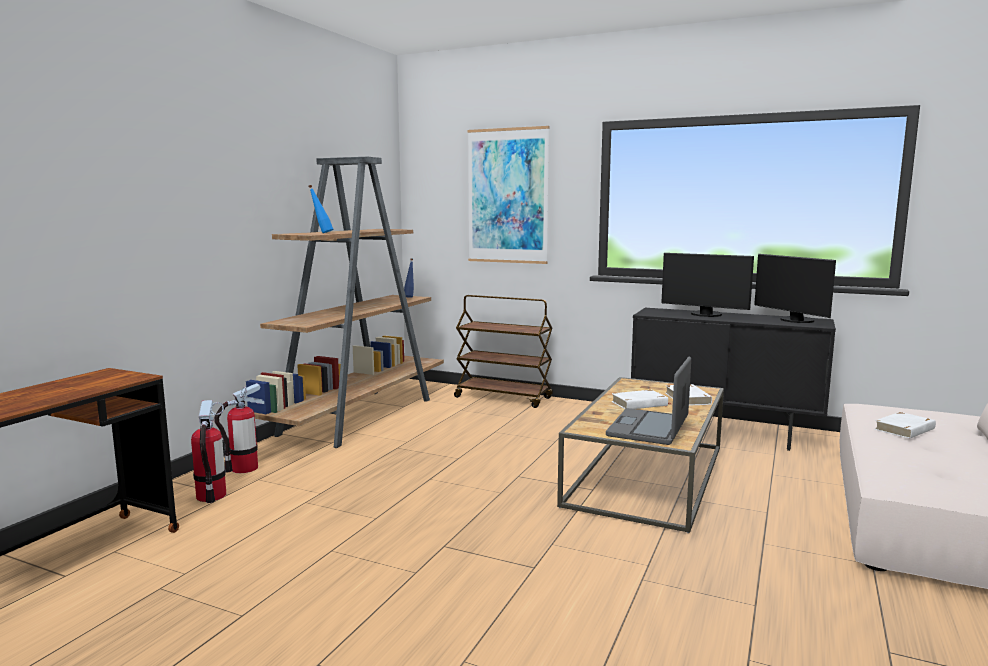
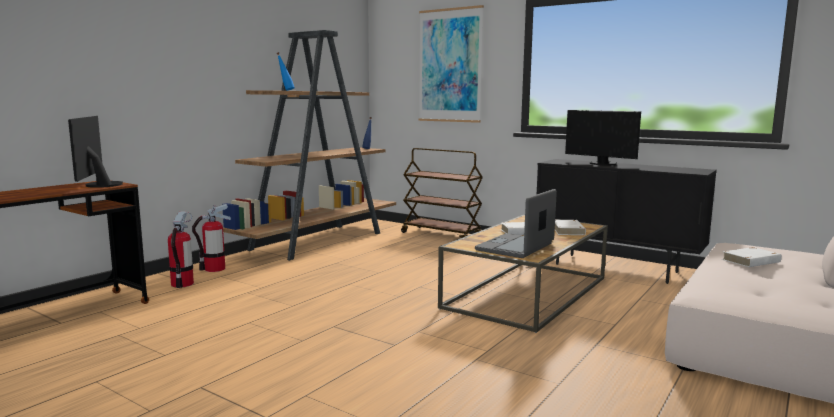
camera: 10 degrees right, 0 degrees up
(794, 320) = (677, 169): monitor -> monitor (99, 185)

